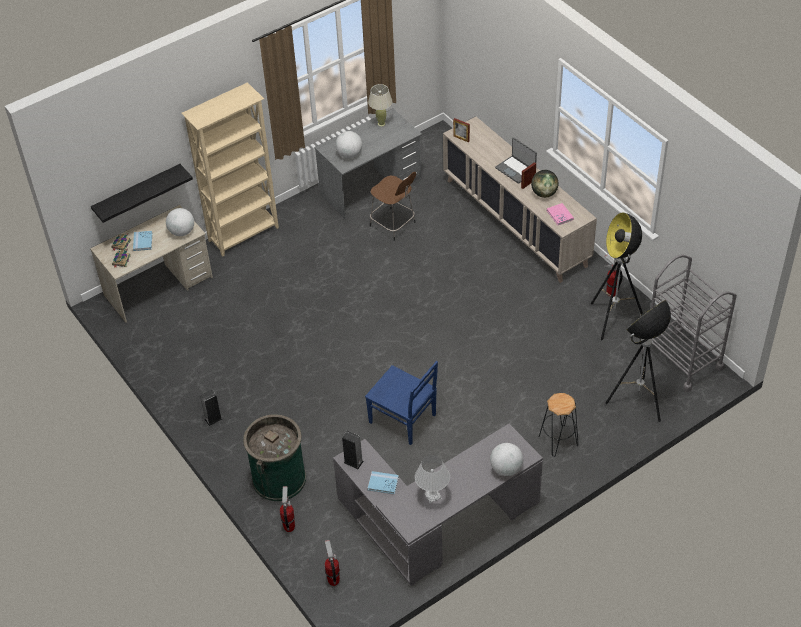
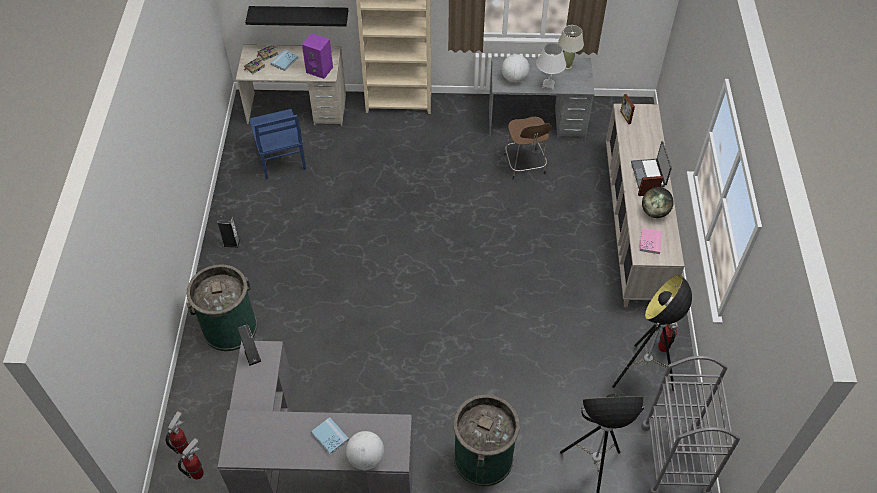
camera: 35 degrees right, 5 degrees up
(182, 232) = (320, 70): globe -> purple speaker
(289, 527) = (197, 375): fire extinguisher -> fire extinguisher (198, 473)
(383, 483) = (256, 394): blue book -> blue book (330, 436)
(403, 420) = (372, 344): blue chair -> blue chair (281, 159)
(432, 496) = (280, 437): white table lamp -> white table lamp (548, 84)
(558, 441) = (483, 458): black stool -> green trash can

